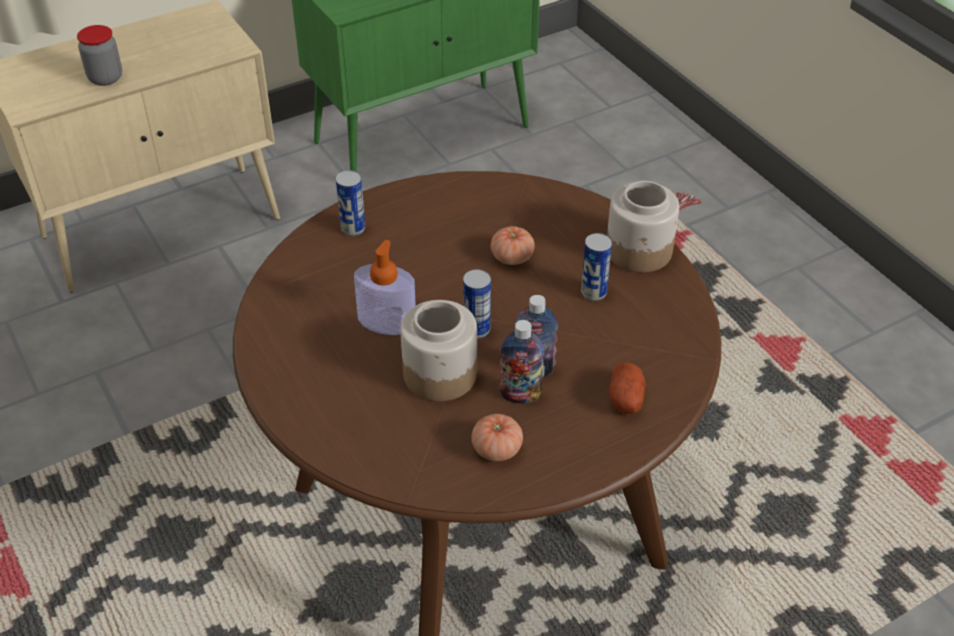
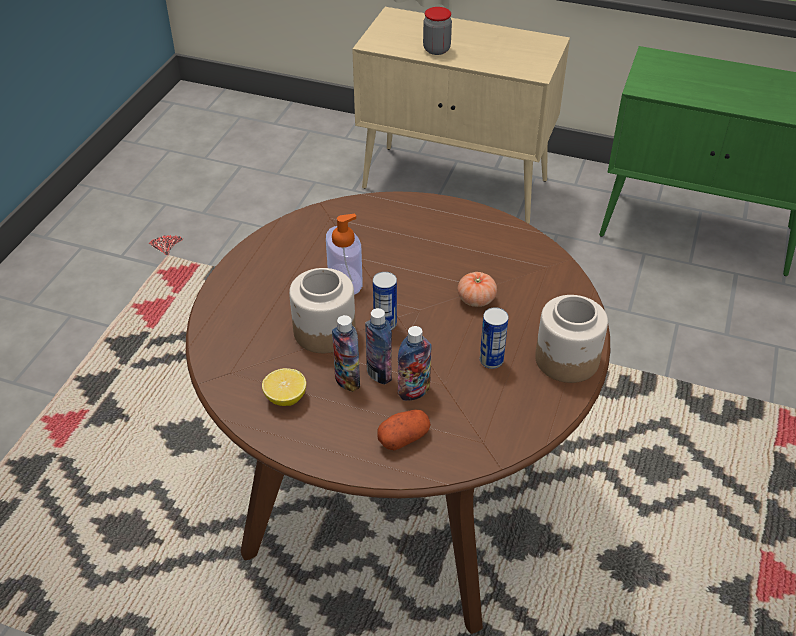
camera: 50 degrees right, 0 degrees up
(353, 228) = (411, 214): can -> none
(496, 449) = (285, 398): tomato -> lemon
(579, 360) = (414, 391): none -> bottle

